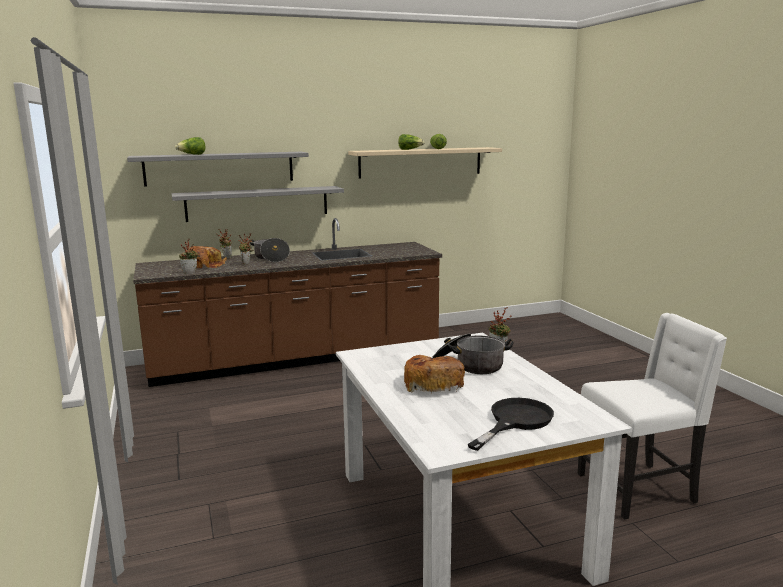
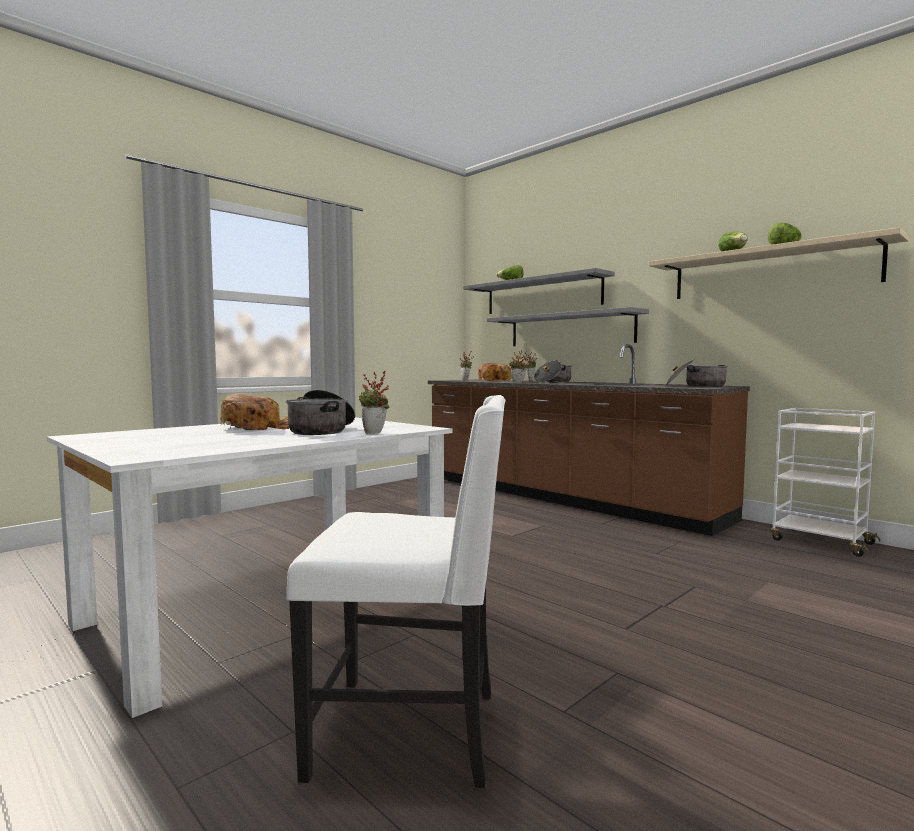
camera: 65 degrees right, 10 degrees down
(407, 249) = (696, 386): none -> cooking pot
(466, 330) = (819, 541): none -> white cart
(515, 421) = (148, 442): black frying pan -> none
(638, 489) = (412, 732): white chair -> white chair turned 45 degrees counterclockwise

